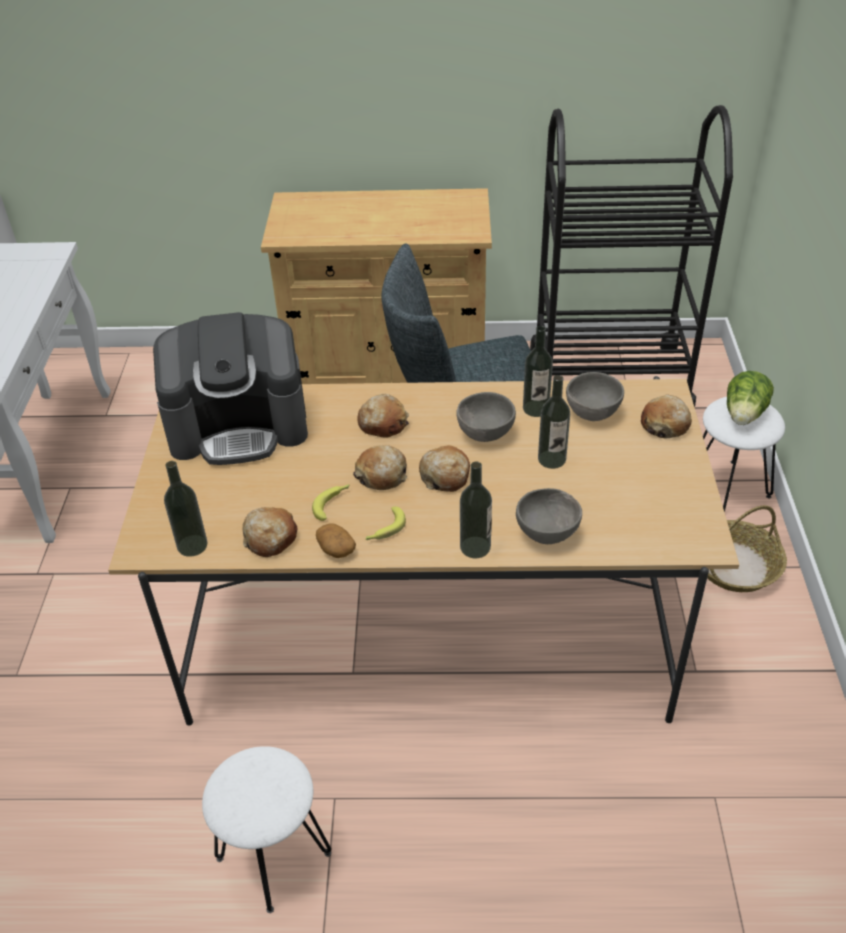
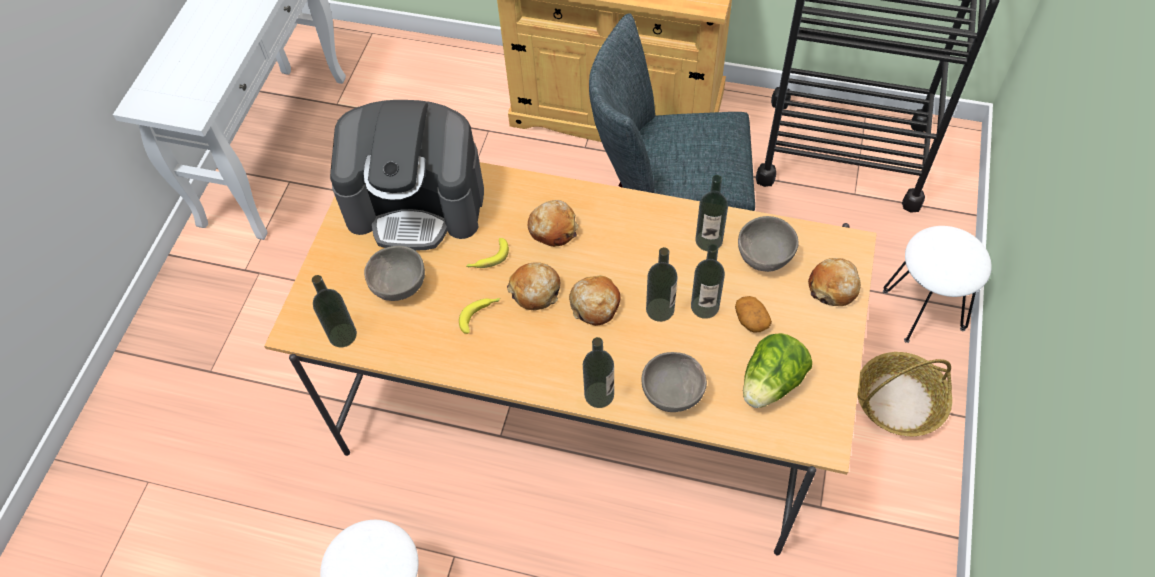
camera: 15 degrees right, 15 degrees up
(270, 538) = (414, 342): bread -> none
(335, 549) = (469, 368): potato -> potato (751, 320)
(385, 529) = (521, 355): banana -> banana (488, 258)
(484, 433) = (648, 260): grey bowl -> grey bowl (398, 286)
(510, 469) = (660, 309): none -> bottle
(744, 415) = (949, 255): lettuce -> lettuce (771, 383)

